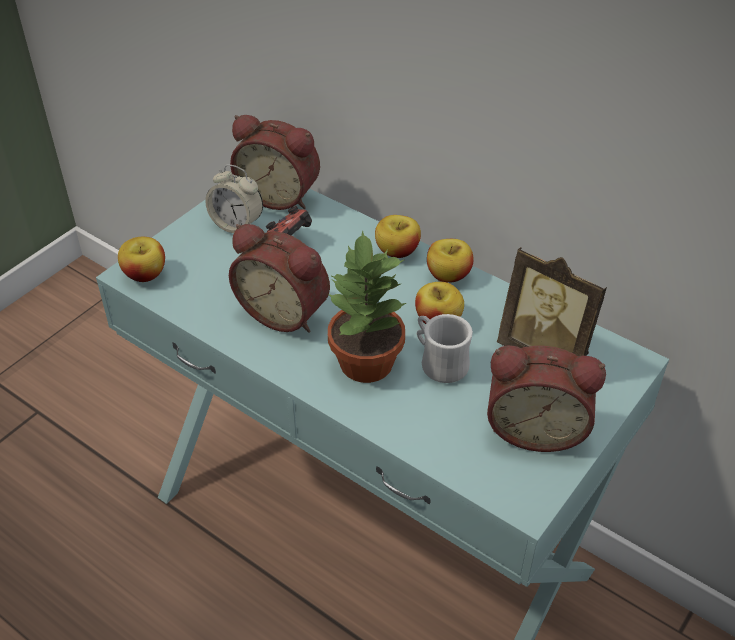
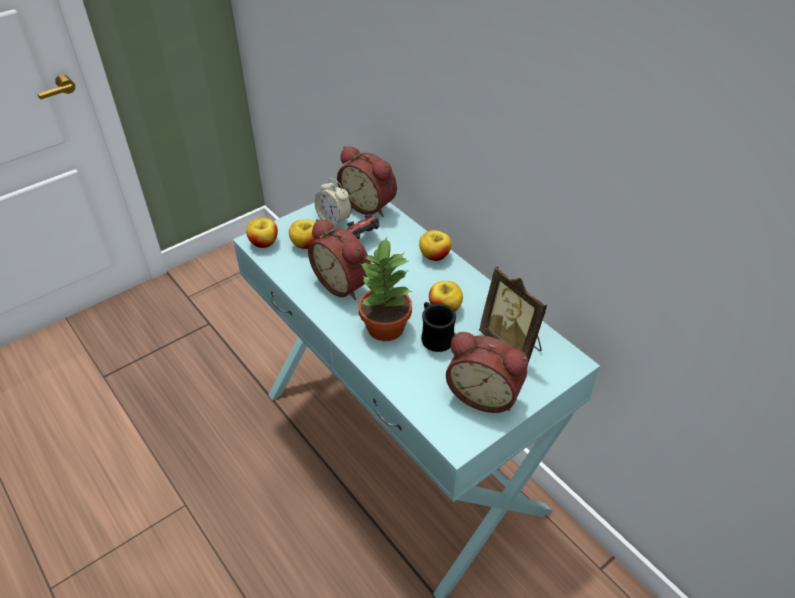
camera: 15 degrees right, 0 degrees up
(439, 362) = (434, 336): white mug -> black mug
(448, 275) = (463, 278): apple -> apple (306, 244)

